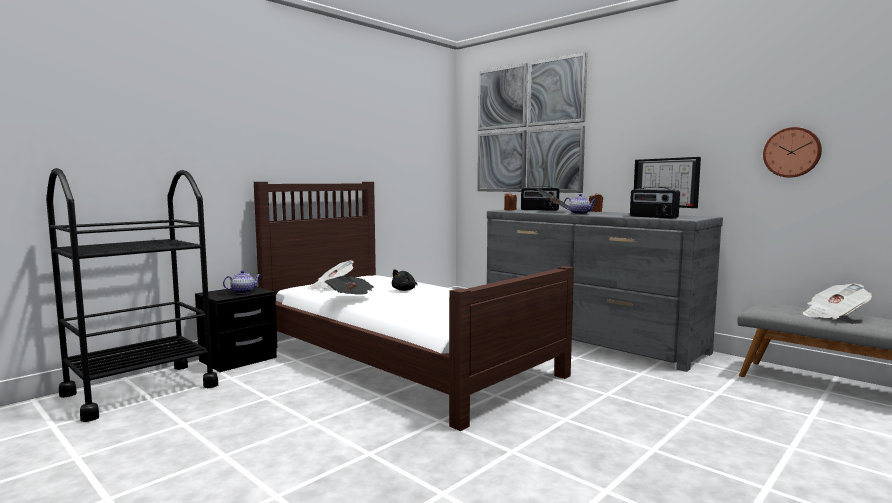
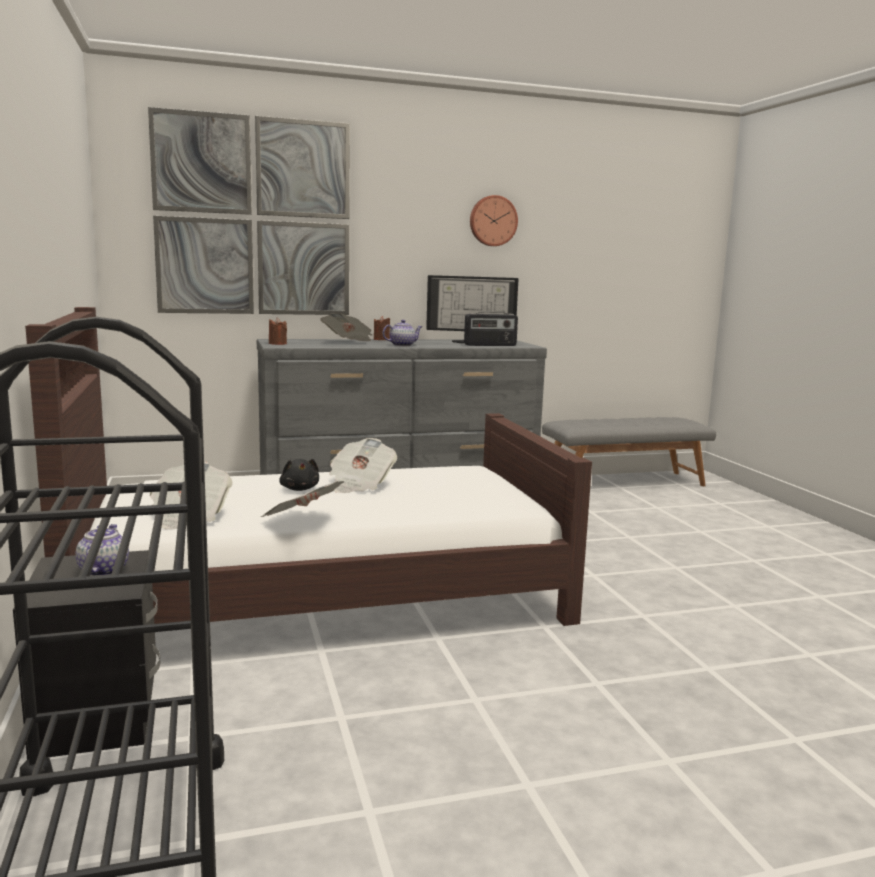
camera: 60 degrees left, 5 degrees up
(539, 210) = (308, 341): radio -> none
(792, 152) = (566, 275): wall clock -> wall clock (492, 221)
(833, 316) = (617, 422): newspaper -> newspaper (359, 484)

